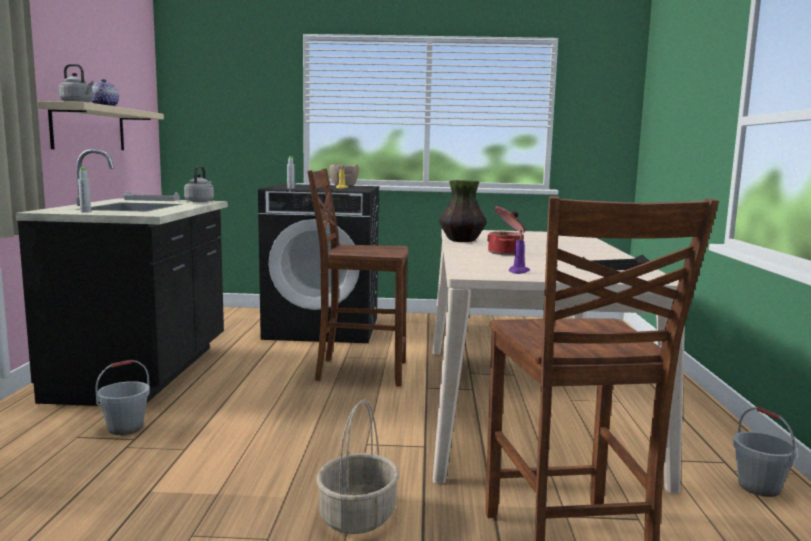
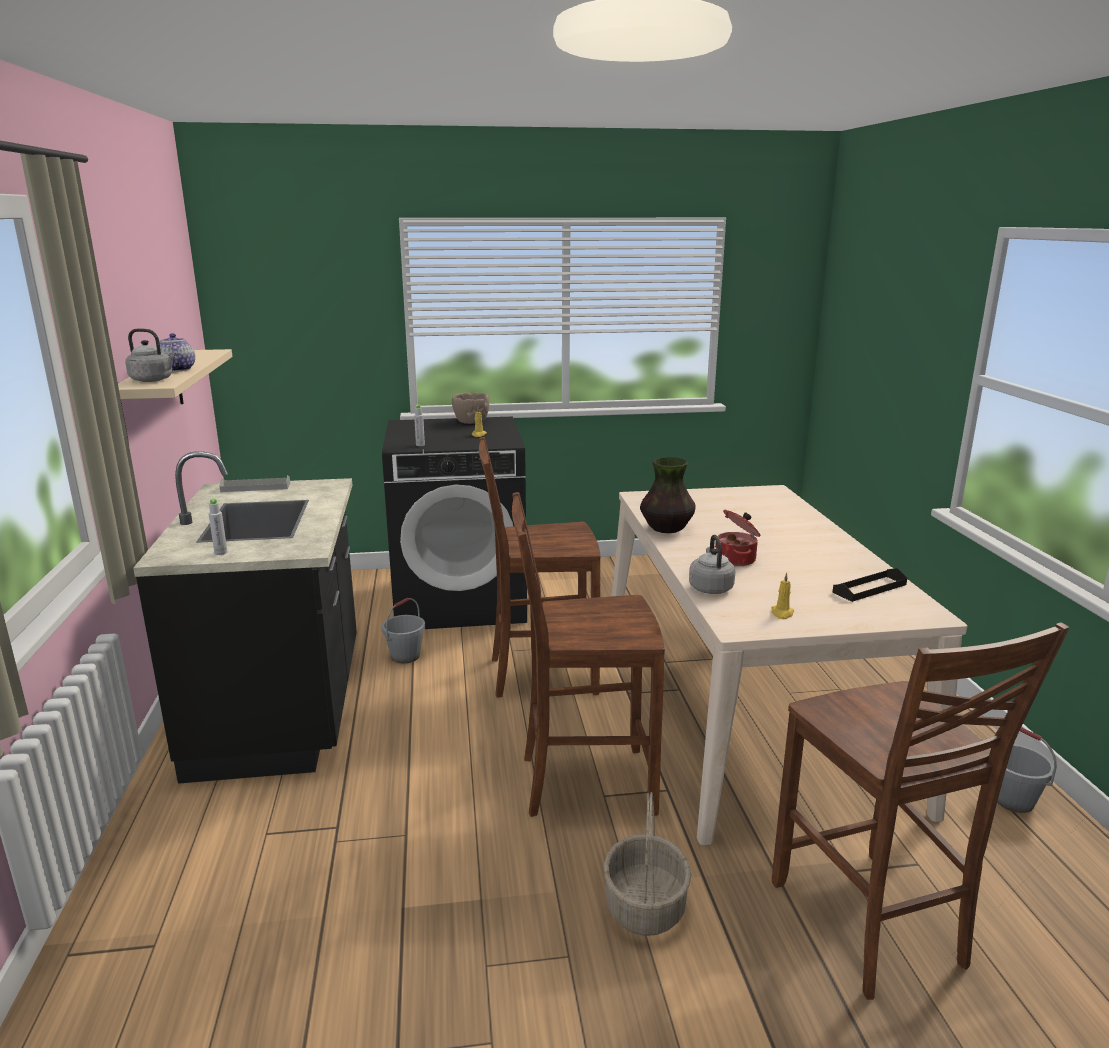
camera: 10 degrees left, 10 degrees up
(125, 428) = (316, 810): grey bucket -> grey bucket (405, 656)
(200, 201) = (321, 485): grey kettle -> grey kettle (710, 587)
(354, 434) = (583, 782): none -> brown chair
(518, 272) = (782, 613): purple candle -> yellow candle

